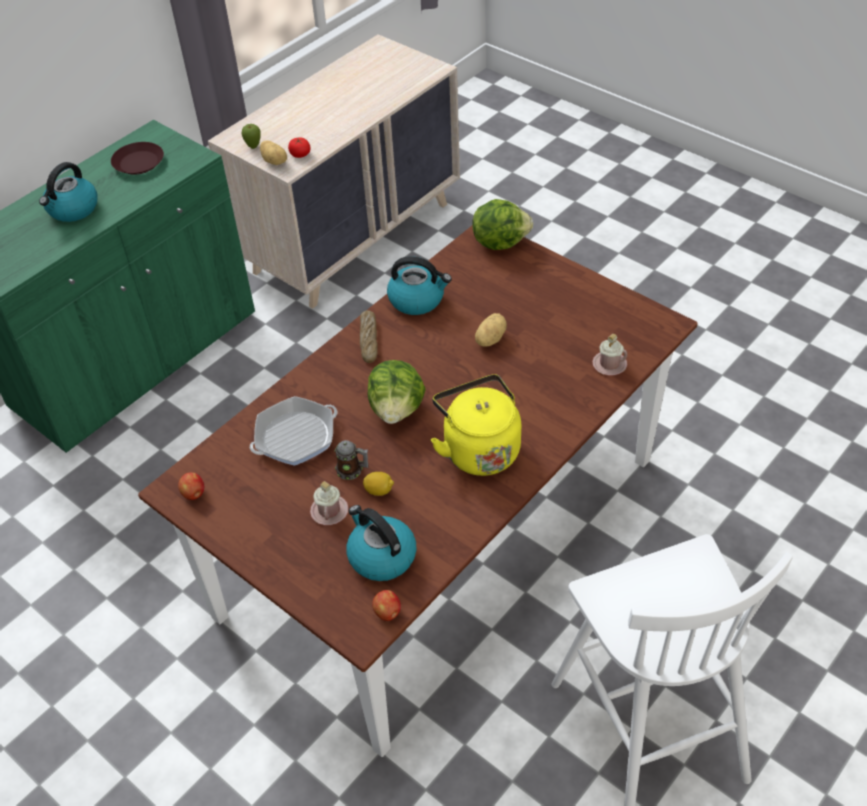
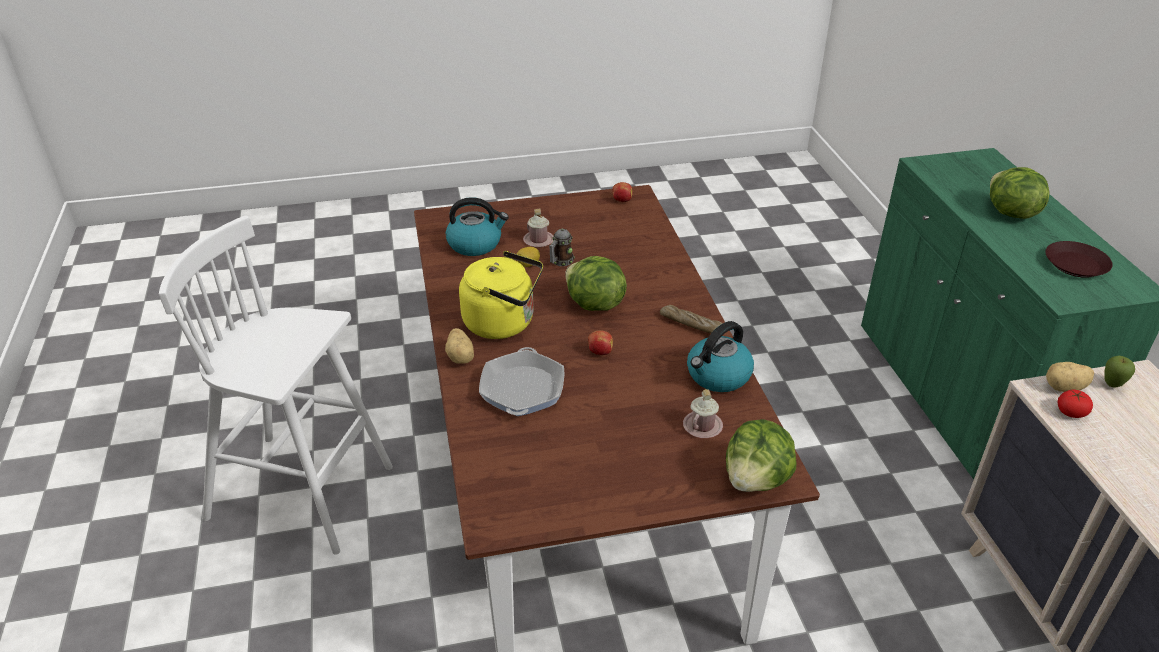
camera: 125 degrees right, 10 degrees down
(73, 209) = (1010, 213): kettle -> lettuce
(295, 437) = (624, 252): frying pan -> frying pan (522, 389)
(387, 613) = (433, 230): apple -> apple (599, 352)
(489, 339) = (615, 391): potato -> potato (461, 357)
(609, 364) = (493, 446): pink mug -> pink mug (702, 426)

